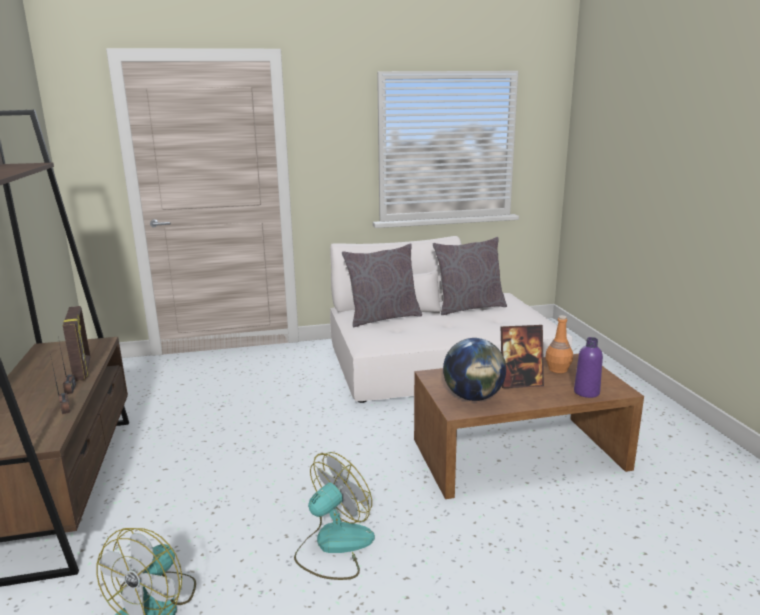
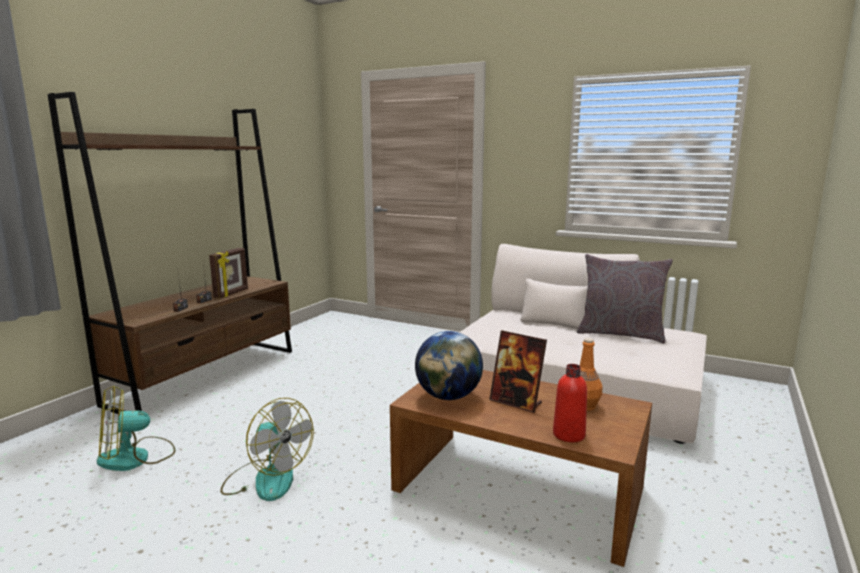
camera: 40 degrees right, 5 degrees down
(334, 546) = (267, 478): fan -> fan turned 45 degrees clockwise
(383, 318) = (518, 322): grey pillow -> none
(586, 392) = (568, 435): purple bottle -> red bottle

